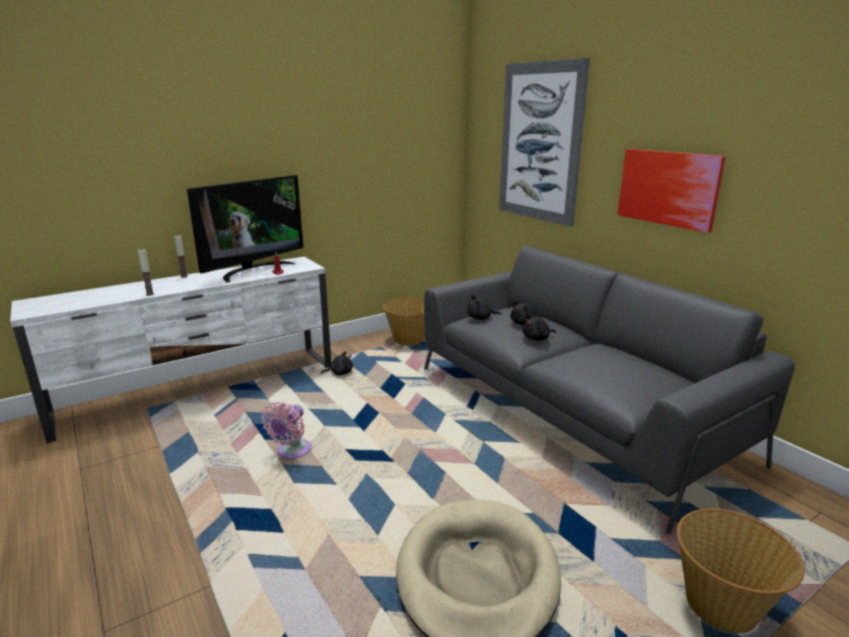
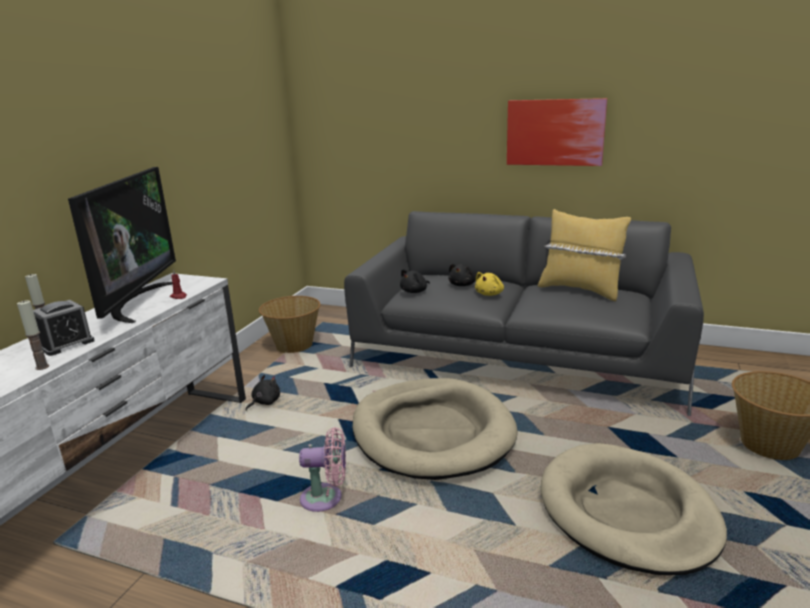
camera: 35 degrees left, 0 degrees up
(180, 285) = (66, 344): none -> alarm clock
(292, 452) = (326, 498): pink fan -> pink fan turned 75 degrees counterclockwise
(415, 441) = (432, 432): none -> beige dog bed
(537, 338) = (490, 294): black plush toy -> yellow plush toy
(540, 143) = (399, 104): picture -> none
(625, 360) = (580, 290): none -> yellow pillow

